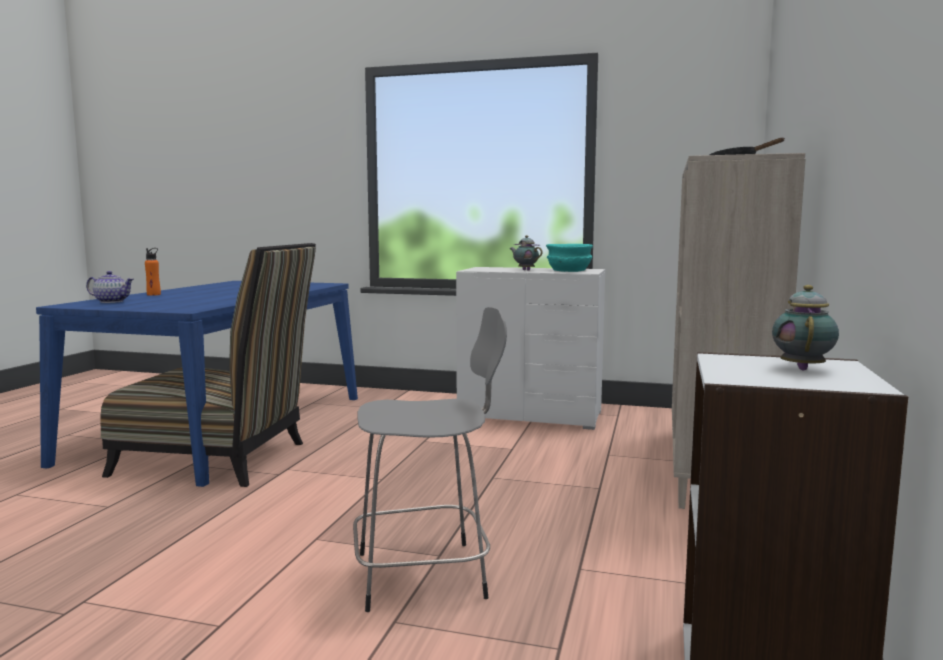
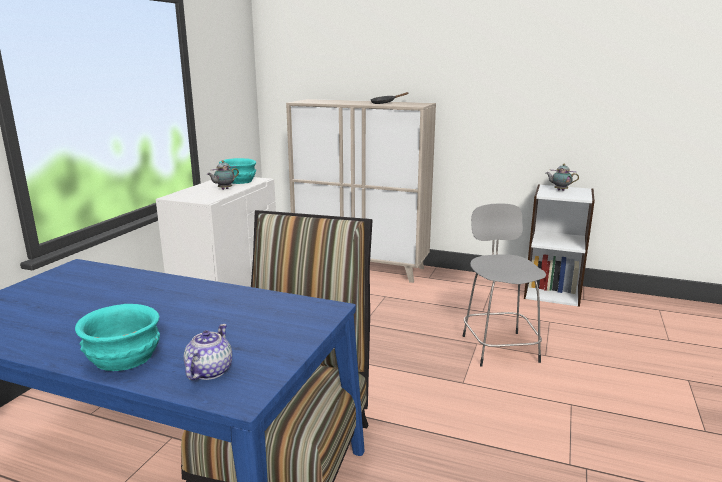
camera: 85 degrees left, 10 degrees up
(154, 294) = (124, 357): orange bottle -> turquoise bowl

